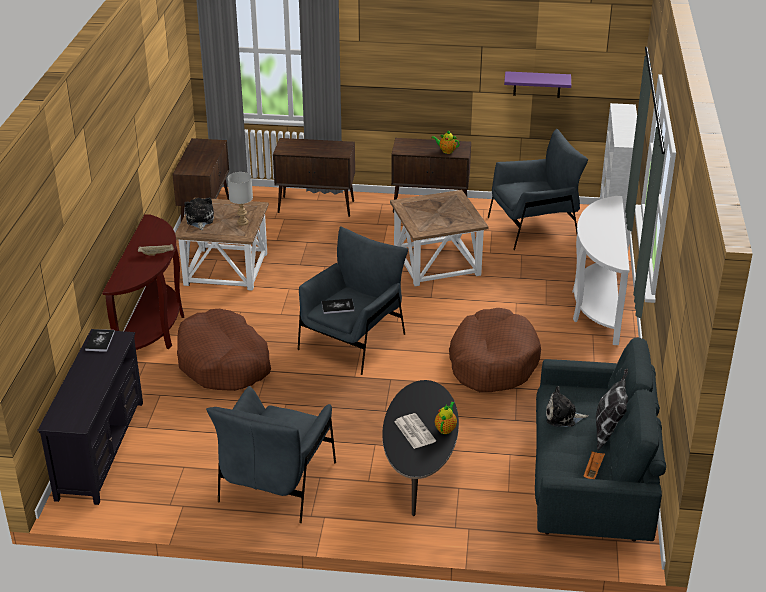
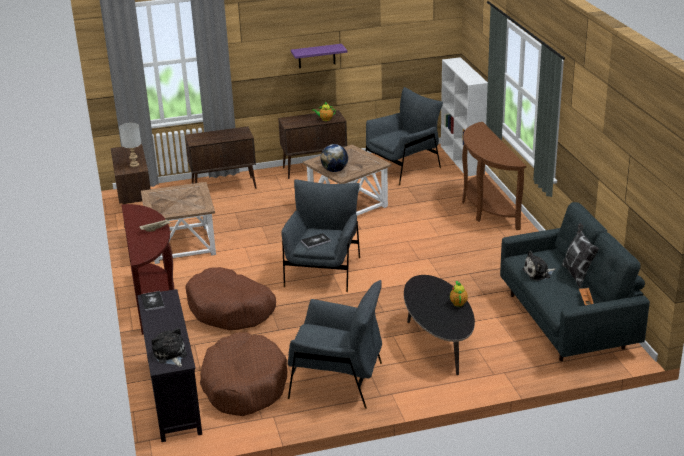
camera: 20 degrees left, 5 degrees down
(199, 220) = (159, 205): plush toy -> plush toy (170, 355)
(242, 222) = (196, 199): grey table lamp -> grey table lamp (134, 165)
(277, 483) = (337, 381): grey armchair -> grey armchair turned 75 degrees counterclockwise
(414, 431) = (436, 310): newspaper -> none
(417, 220) = (334, 170): none -> globe
(492, 362) = (439, 261): brown dog bed -> brown dog bed (244, 385)
(537, 84) = (384, 54): purple shelf -> purple shelf (316, 56)
(596, 306) = (486, 208): white console table -> brown console table

